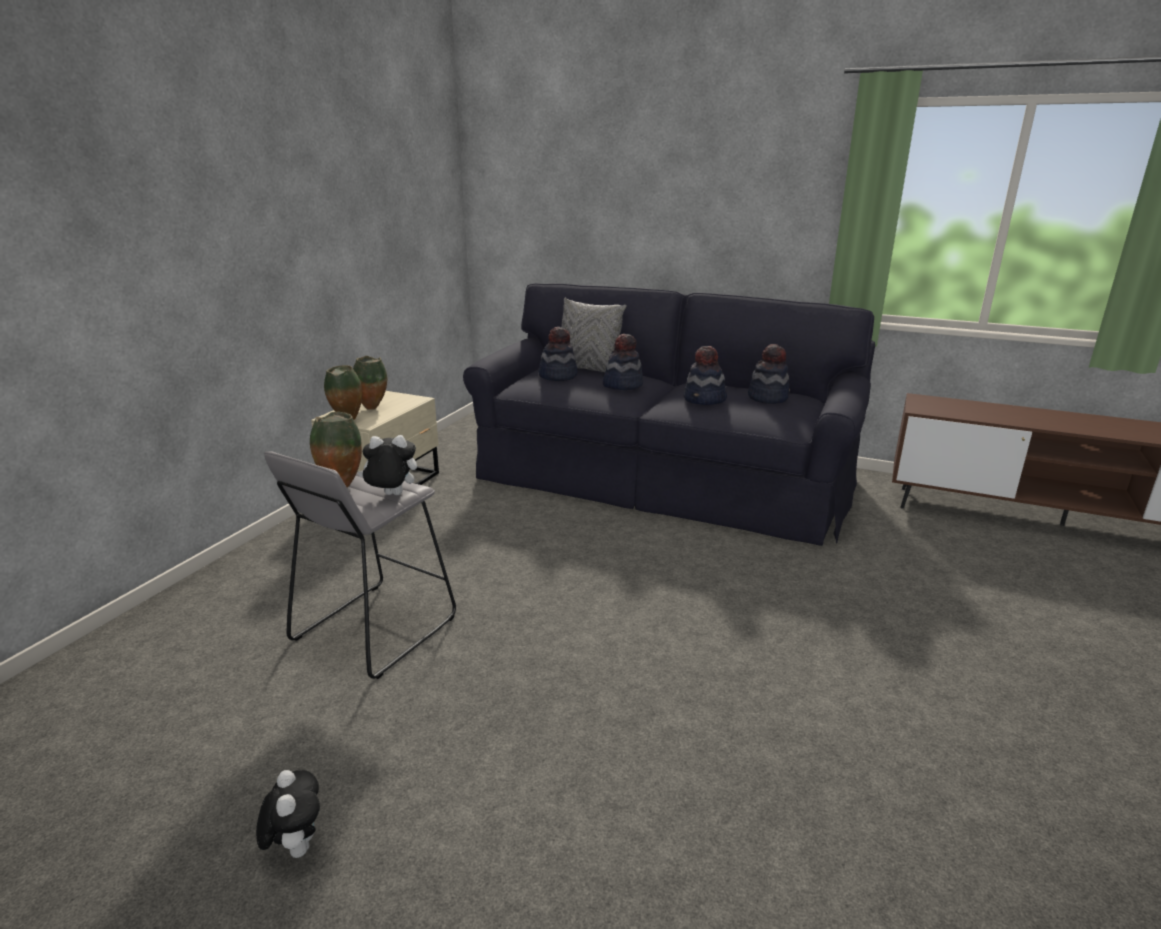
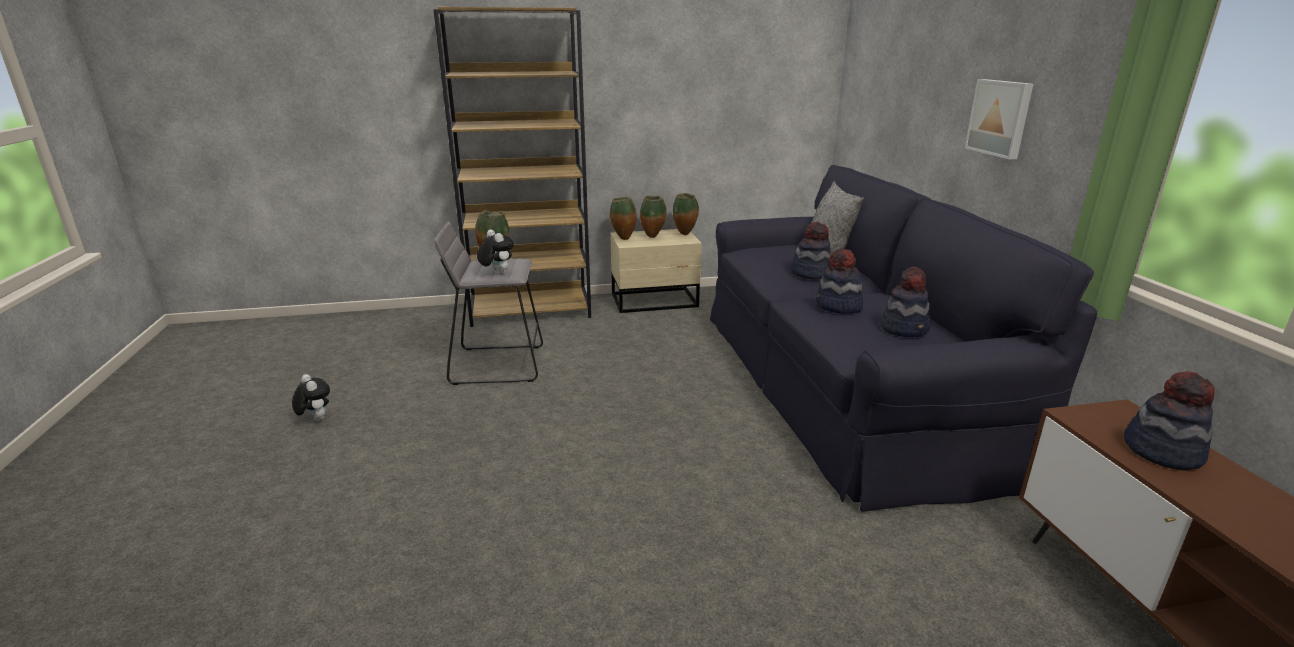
camera: 55 degrees right, 0 degrees up
(268, 560) = (531, 310): none -> brown bookcase
(296, 846) = (315, 419): plush toy -> plush toy turned 75 degrees counterclockwise
(397, 395) = (685, 234): none -> vase
(558, 376) = (784, 251): hat -> hat (1162, 451)
(715, 218) = (1000, 118): none -> picture

